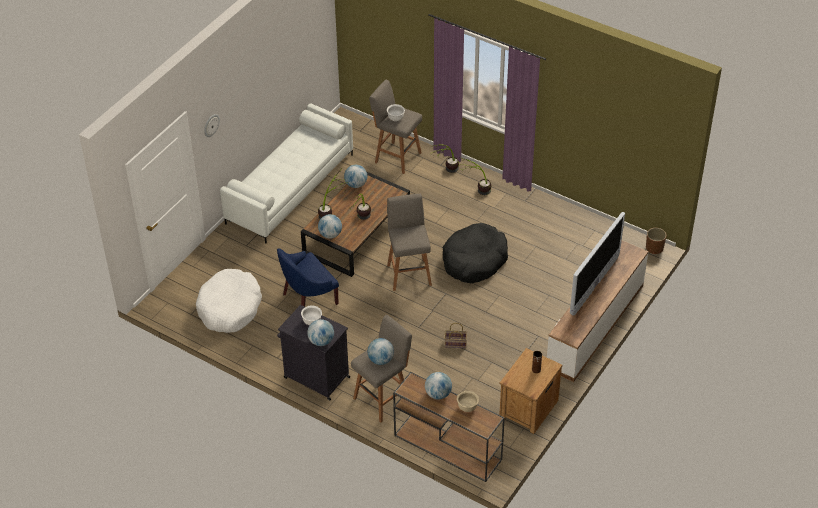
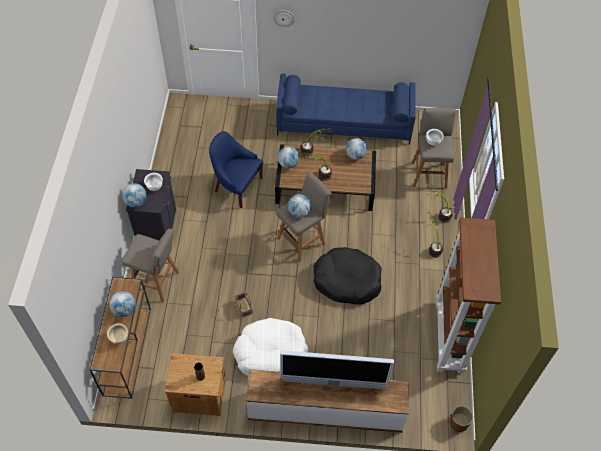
camera: 60 degrees right, 10 degrees up
(229, 308) = (198, 144): white dog bed -> white dog bed (270, 353)
(290, 188) = (344, 123): white sofa -> blue sofa
(381, 360) = (146, 253): globe -> globe (299, 212)
(574, 219) = (449, 337): none -> brown bookcase

